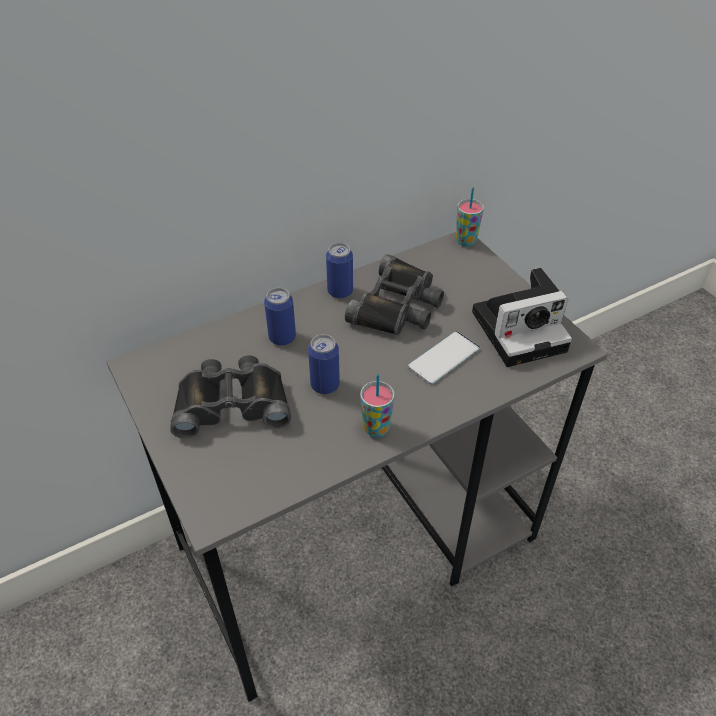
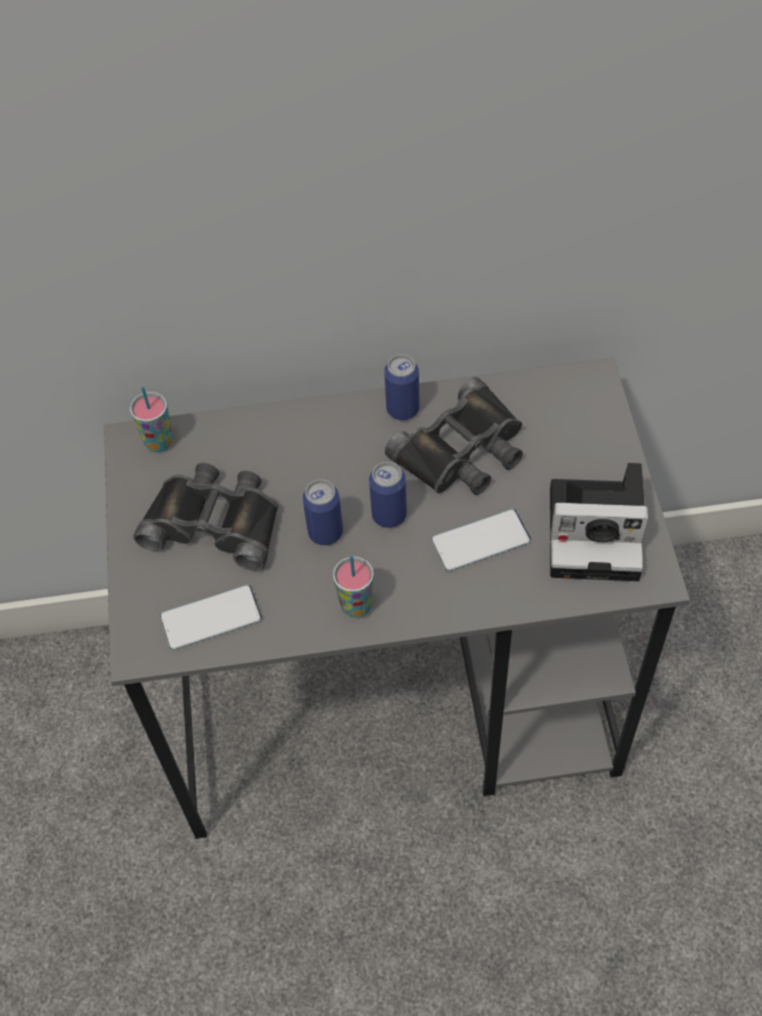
camera: 25 degrees right, 10 degrees up
(262, 473) = (211, 617): none -> phone
(282, 338) = (306, 454): can -> can (389, 515)
(466, 241) = (601, 378): cup -> cup (159, 442)

